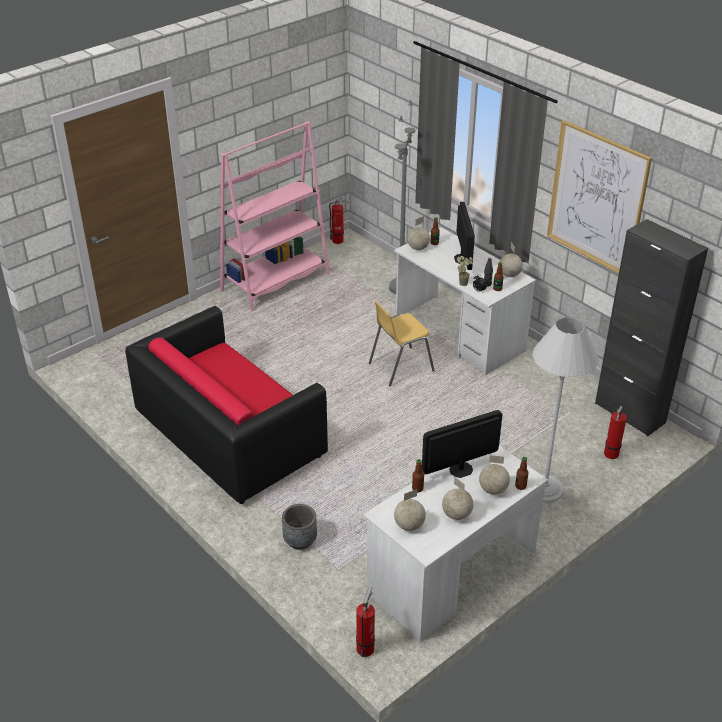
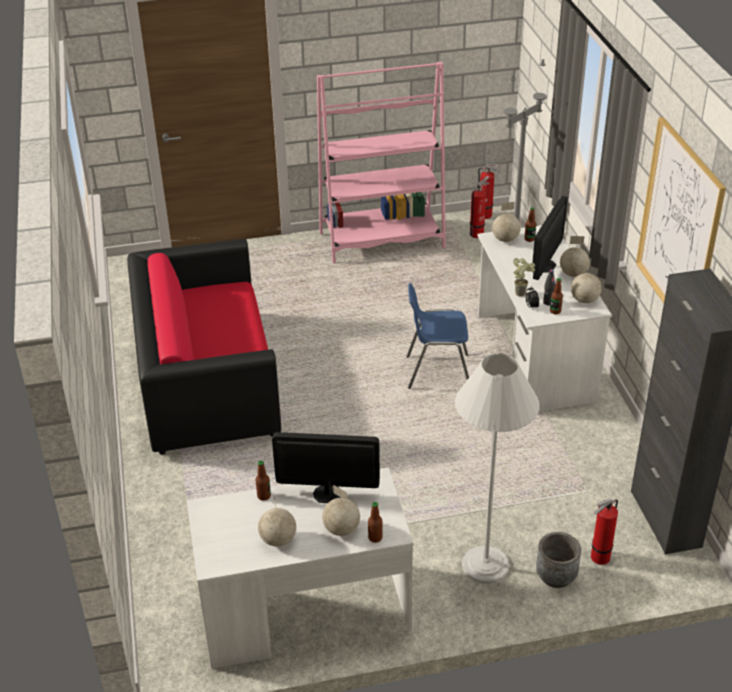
camera: 30 degrees right, 0 degrees up
(300, 540) = (184, 513): grey planter -> grey planter (556, 576)
(366, 647) = (155, 649): fire extinguisher -> fire extinguisher (478, 233)
(400, 367) = (437, 372): yellow chair -> blue chair
(409, 525) = (220, 531): globe -> globe (573, 274)

